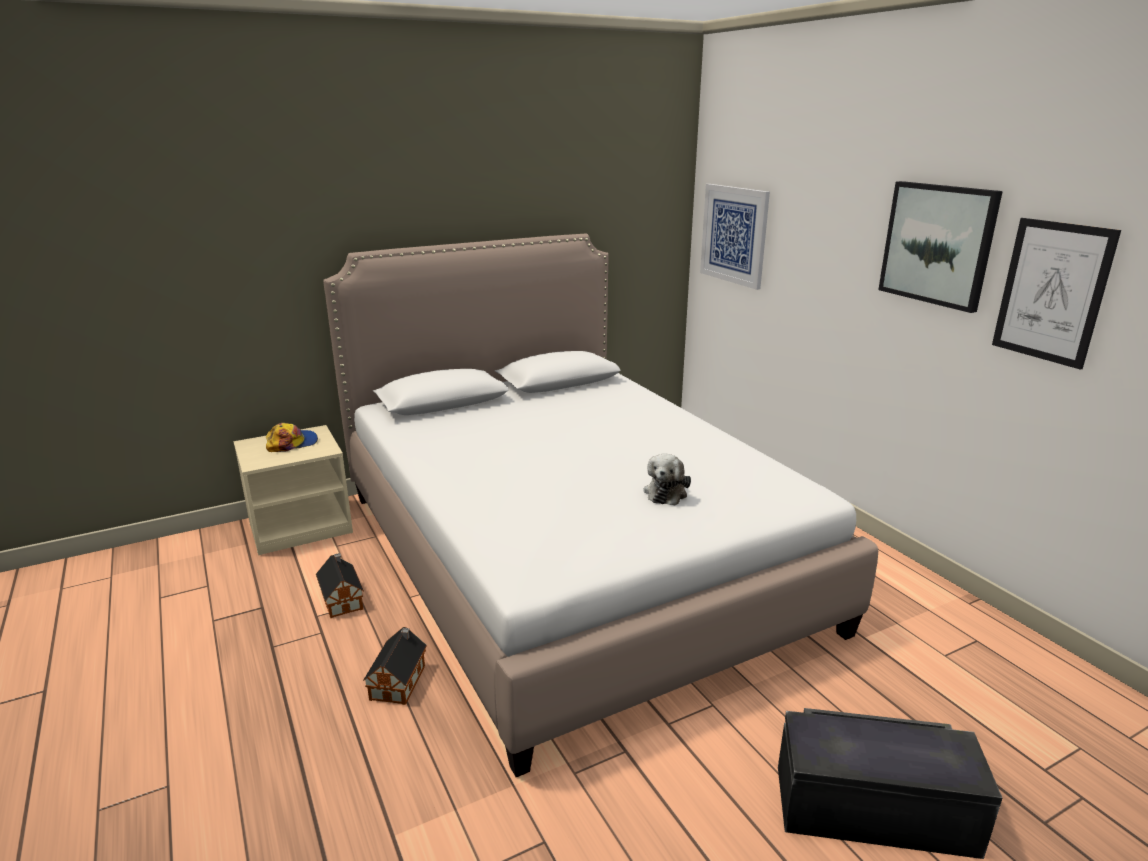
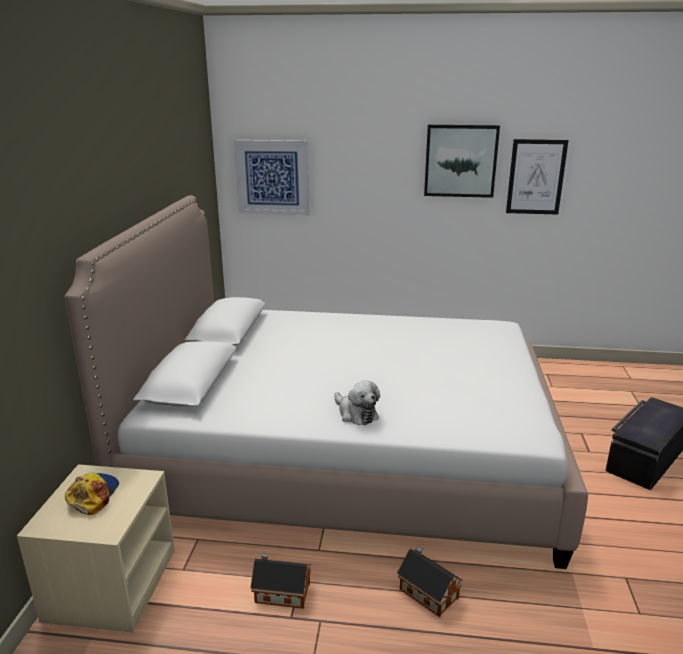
camera: 55 degrees left, 0 degrees up
(666, 492) = (458, 357): plush toy -> plush toy (356, 414)

